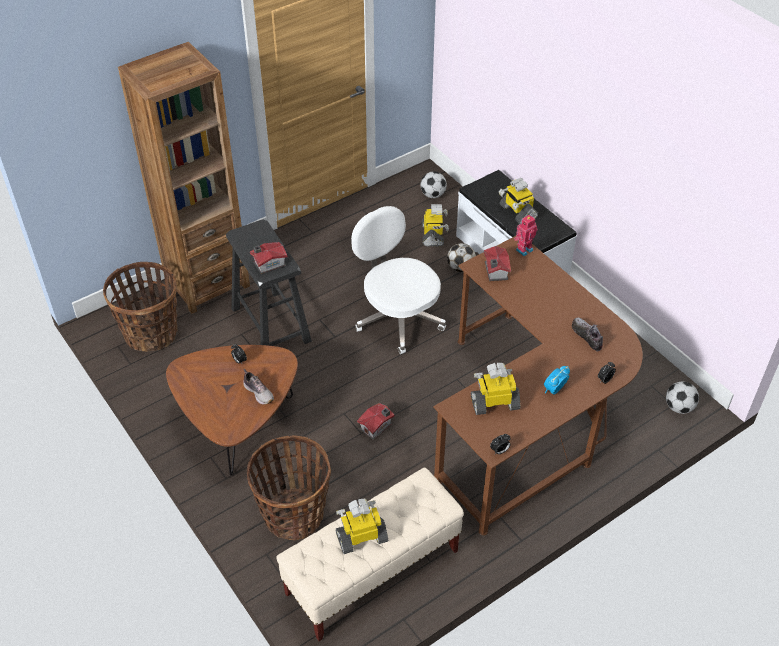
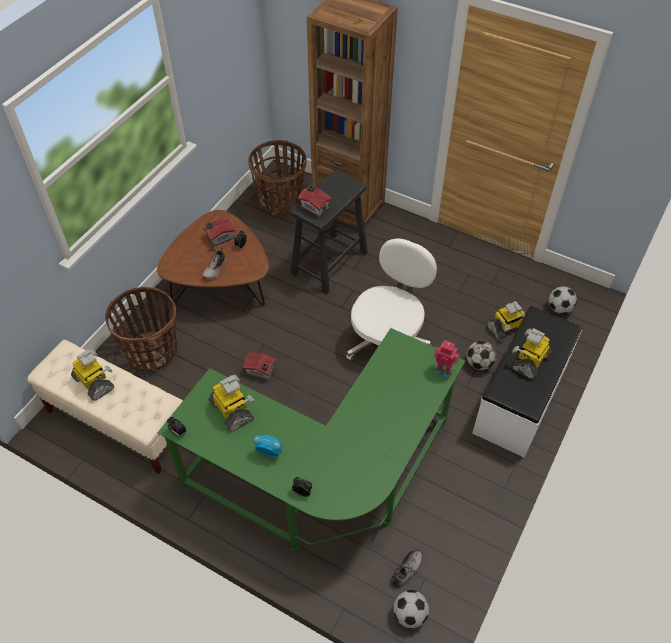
camera: 65 degrees right, 5 degrees up
(495, 271) = (398, 358): toy house -> toy house (219, 237)
(528, 418) = (326, 480): brown desk -> green desk
(586, 336) = (353, 459): shoe -> shoe (407, 569)

